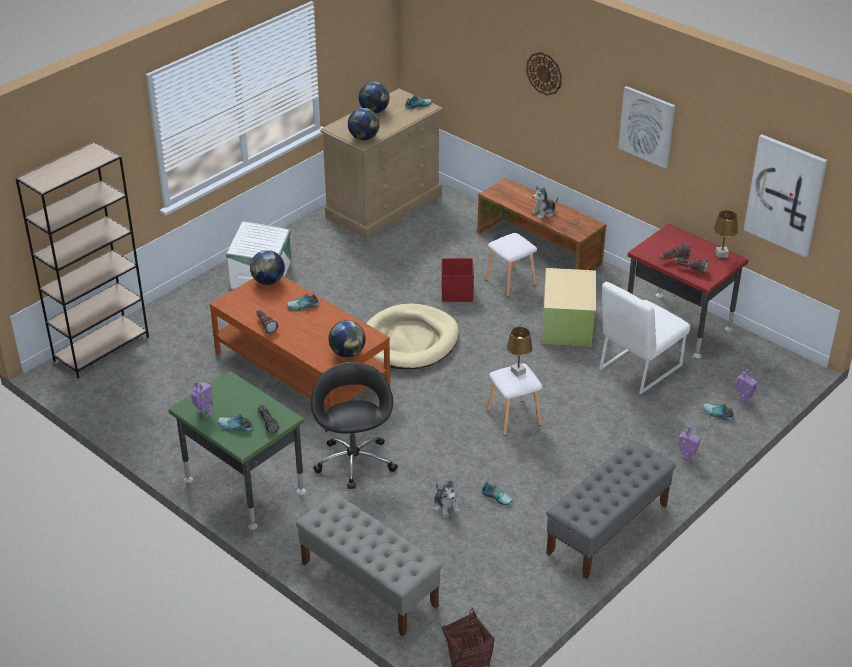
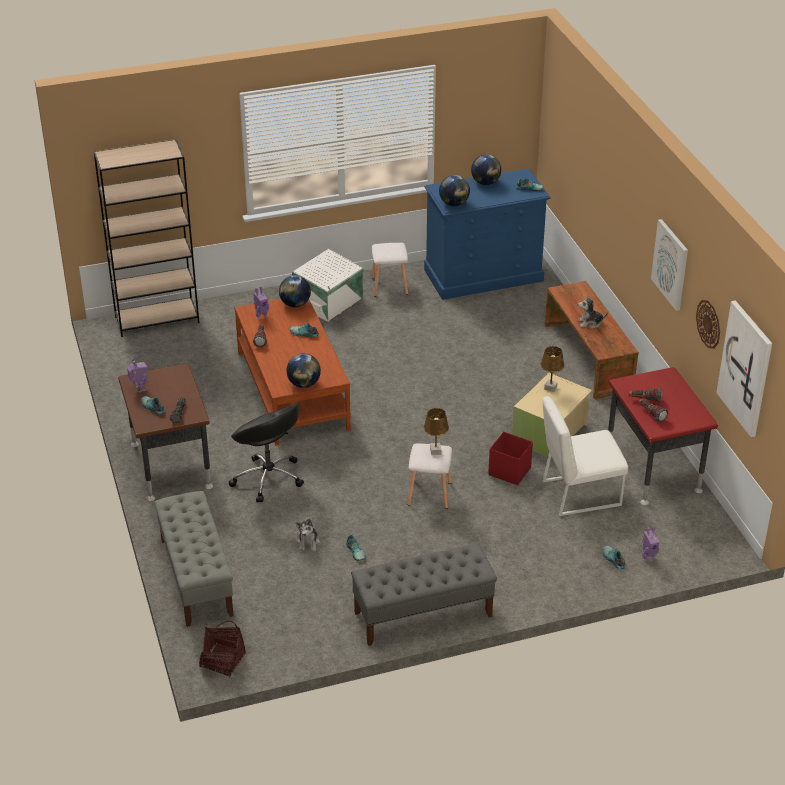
camera: 30 degrees right, 0 degrees up
(243, 485) = (170, 464): green desk -> brown desk
(354, 462) = (269, 479): black office chair -> black office chair turned 120 degrees clockwise
(384, 205) = (484, 275): beige dresser -> blue dresser
(409, 341) = (400, 398): beige dog bed -> none
(456, 293) = (477, 372): red storage box -> red storage box (509, 471)
(511, 281) = (534, 378): white stool -> white stool (390, 286)
(544, 73) = (616, 187): wall clock -> wall clock (708, 324)
(686, 459) = (546, 586): toy robot -> toy robot (261, 317)
(721, 254) = (695, 411): brown table lamp -> brown table lamp (550, 388)

